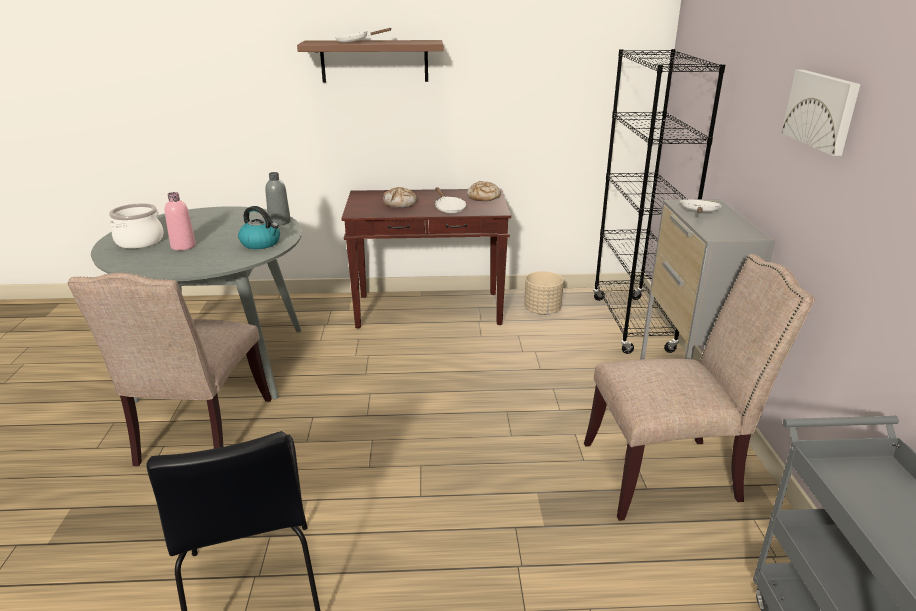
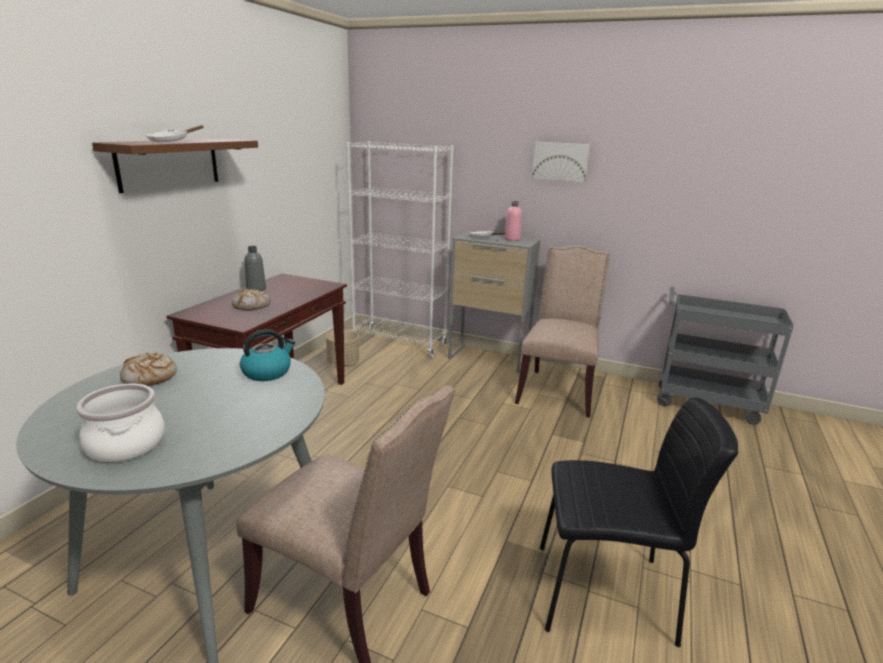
camera: 65 degrees left, 5 degrees down
(183, 246) = (202, 415): pink bottle -> pink bottle (512, 239)
(279, 222) = (215, 355): grey bottle -> grey bottle (256, 289)
(448, 208) = (297, 295): white frying pan -> none
(483, 197) = (292, 281): bread -> bread (149, 377)
(631, 324) = (399, 344): black bookcase -> white bookcase

